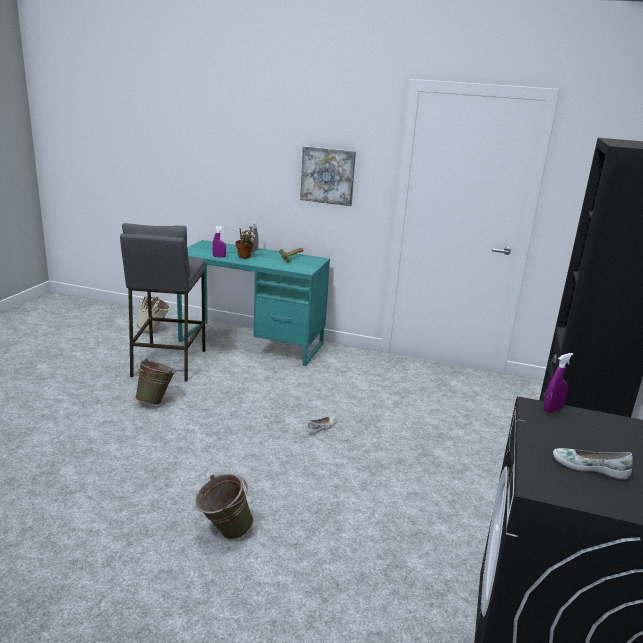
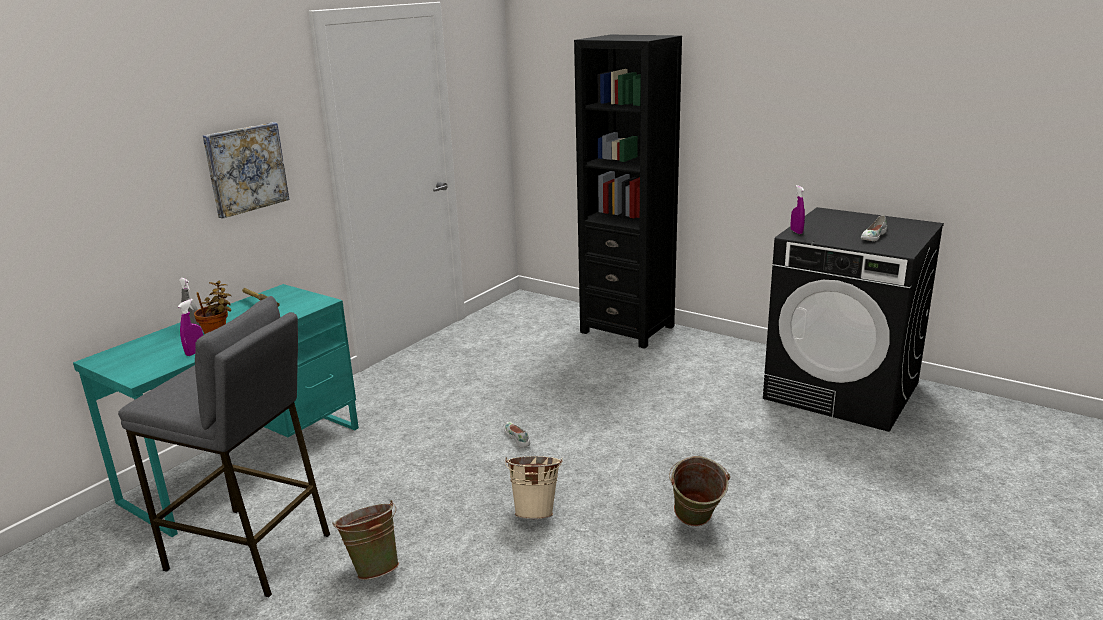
camera: 70 degrees left, 0 degrees up
(154, 331) = (95, 564): beige bucket -> beige bucket (536, 511)

